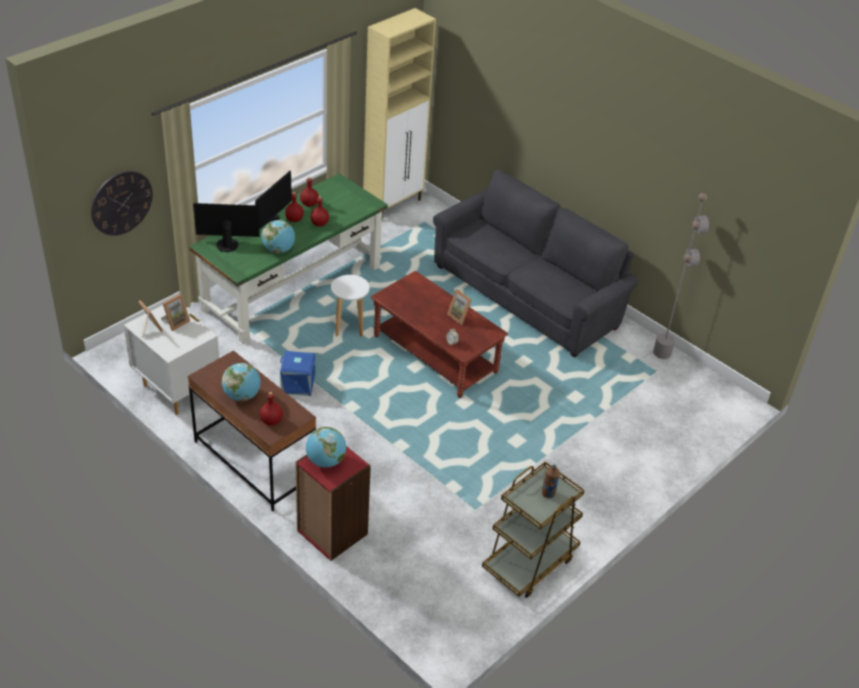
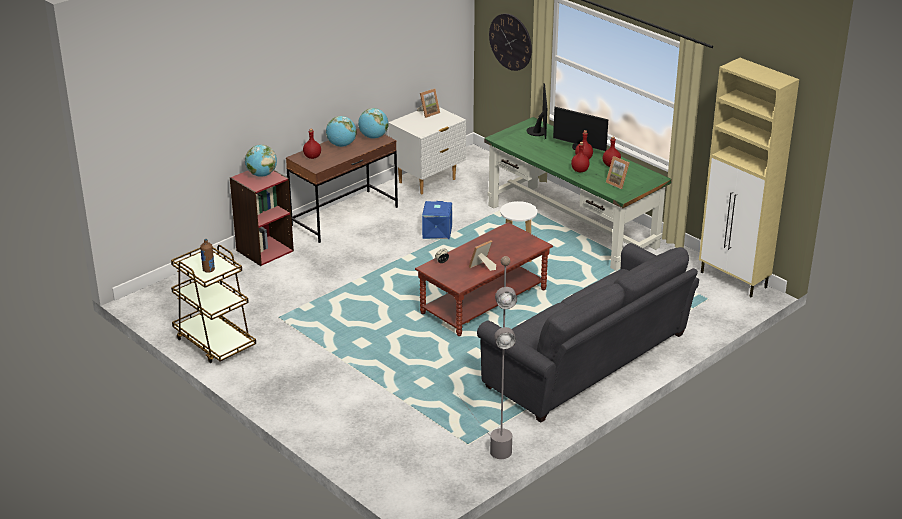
camera: 95 degrees right, 10 degrees down
(175, 322) = (437, 122): picture frame -> picture frame (618, 183)
(279, 250) = (534, 153): globe -> globe (373, 137)

